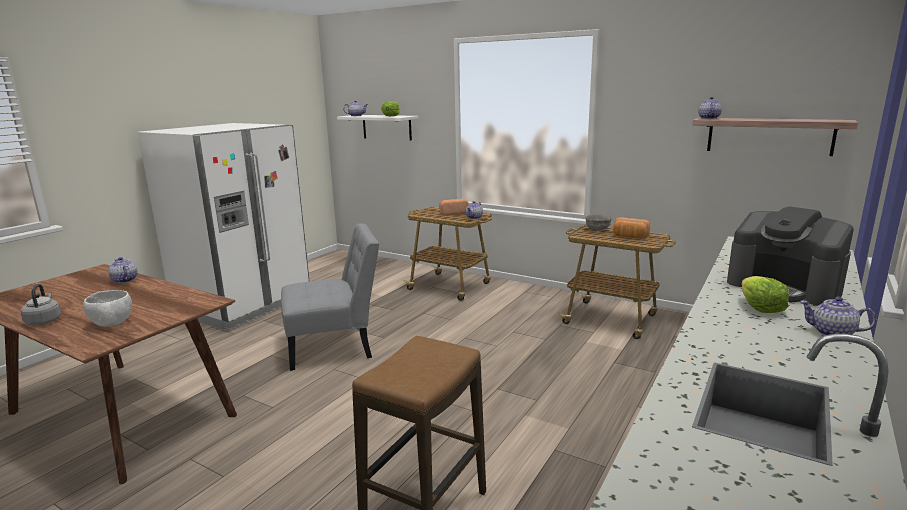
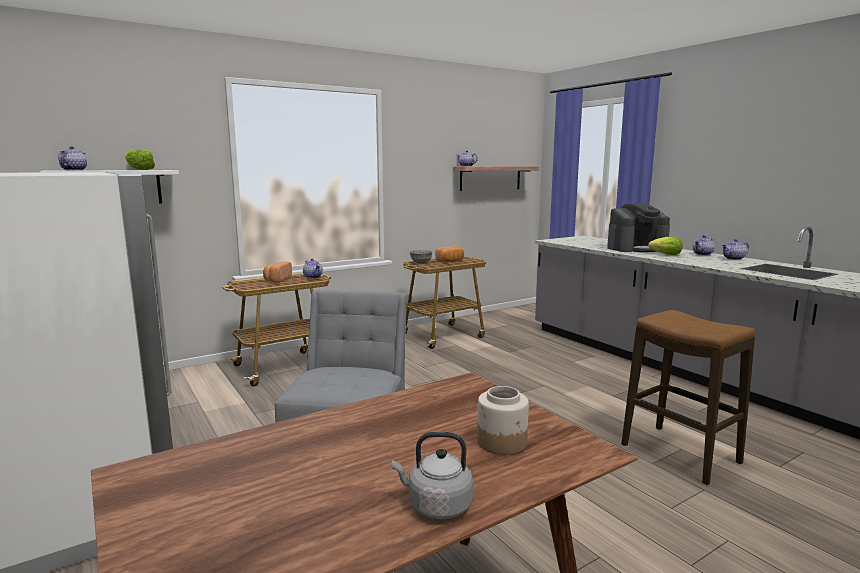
camera: 65 degrees left, 5 degrees down
(112, 324) = (502, 442): white bowl -> jar
(124, 280) = (270, 442): teapot -> teapot (733, 258)

